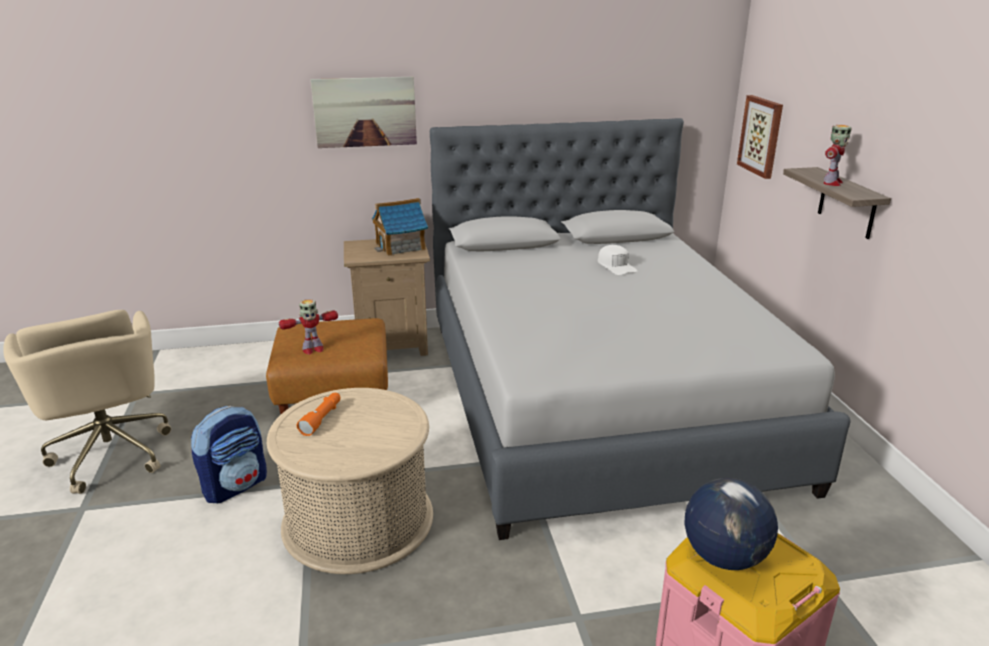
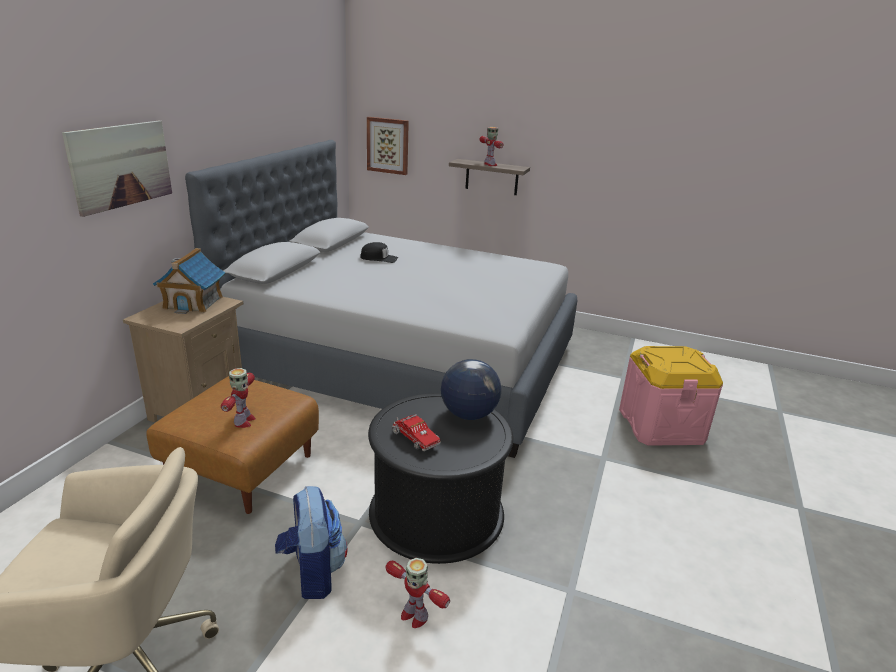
camera: 60 degrees left, 0 degrees up
(214, 560) = (414, 615): none -> toy robot
(322, 419) = (413, 438): orange flashlight -> toy truck
(358, 520) = (436, 512): beige coffee table -> black coffee table
(616, 266) = (379, 258): white cap -> black cap
(725, 557) = (672, 364): globe -> globe (469, 414)

